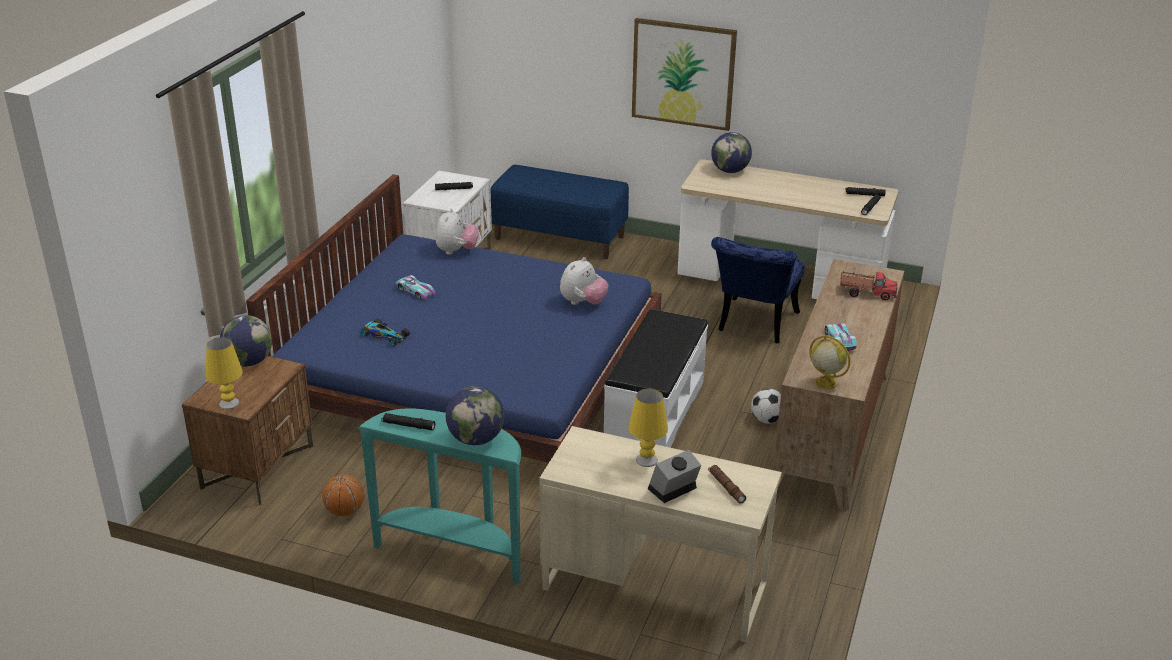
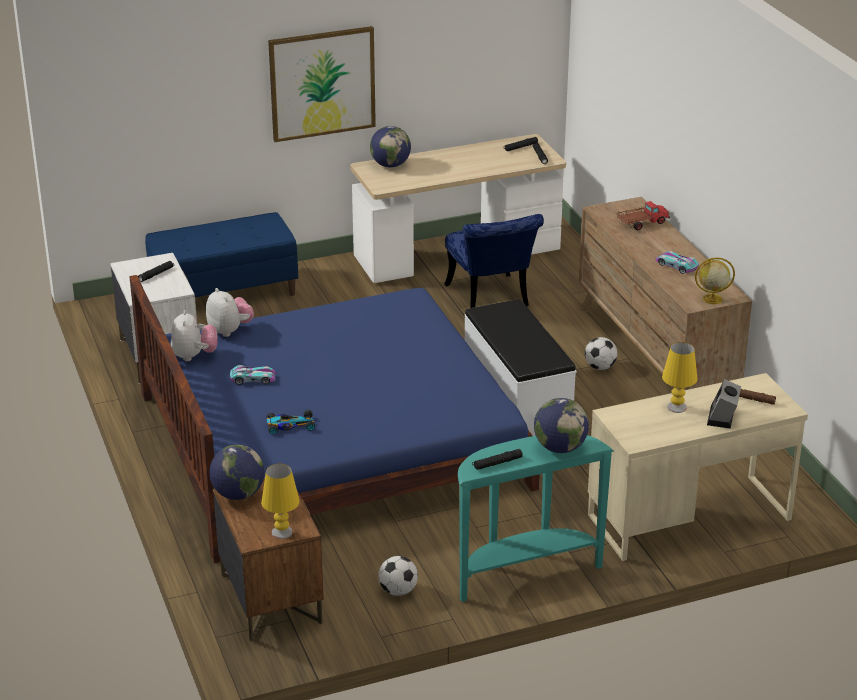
camera: 40 degrees left, 0 degrees up
(344, 511) = (398, 591): basketball -> football
(583, 303) = (405, 327): plush toy -> plush toy (194, 356)

